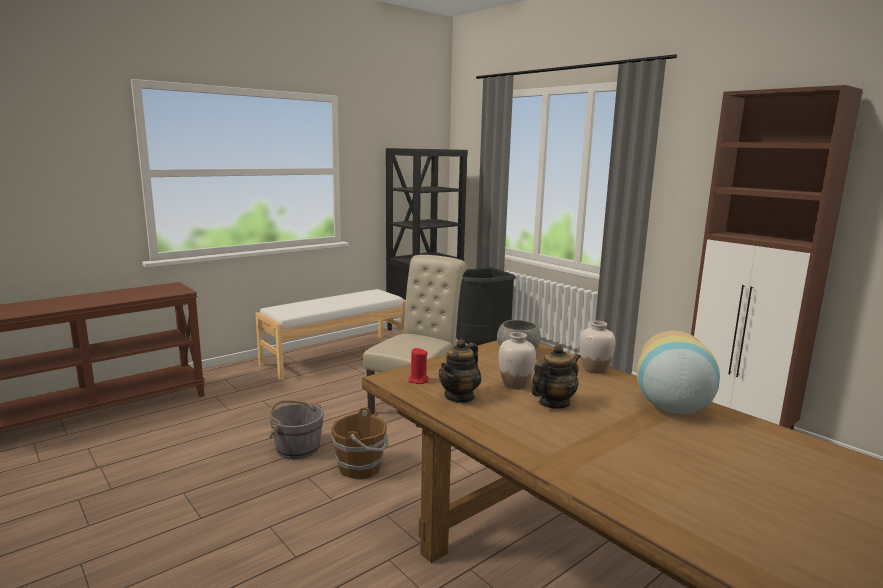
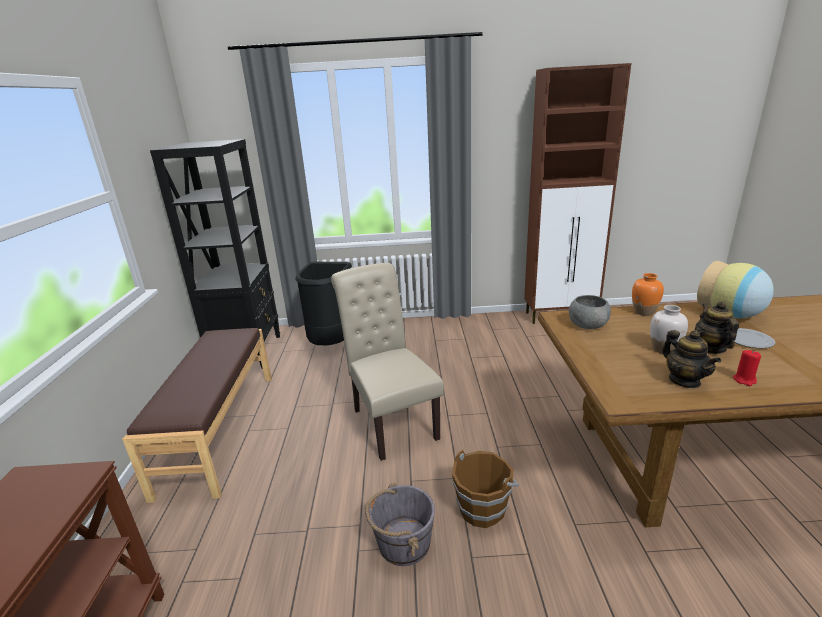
camera: 50 degrees left, 10 degrees up
(335, 356) = (219, 430): white bench -> brown bench
(418, 380) = (634, 388): red candle -> red candle (744, 380)
(595, 370) = (644, 312): white vase -> orange vase
(610, 419) = (748, 340): none -> plate

